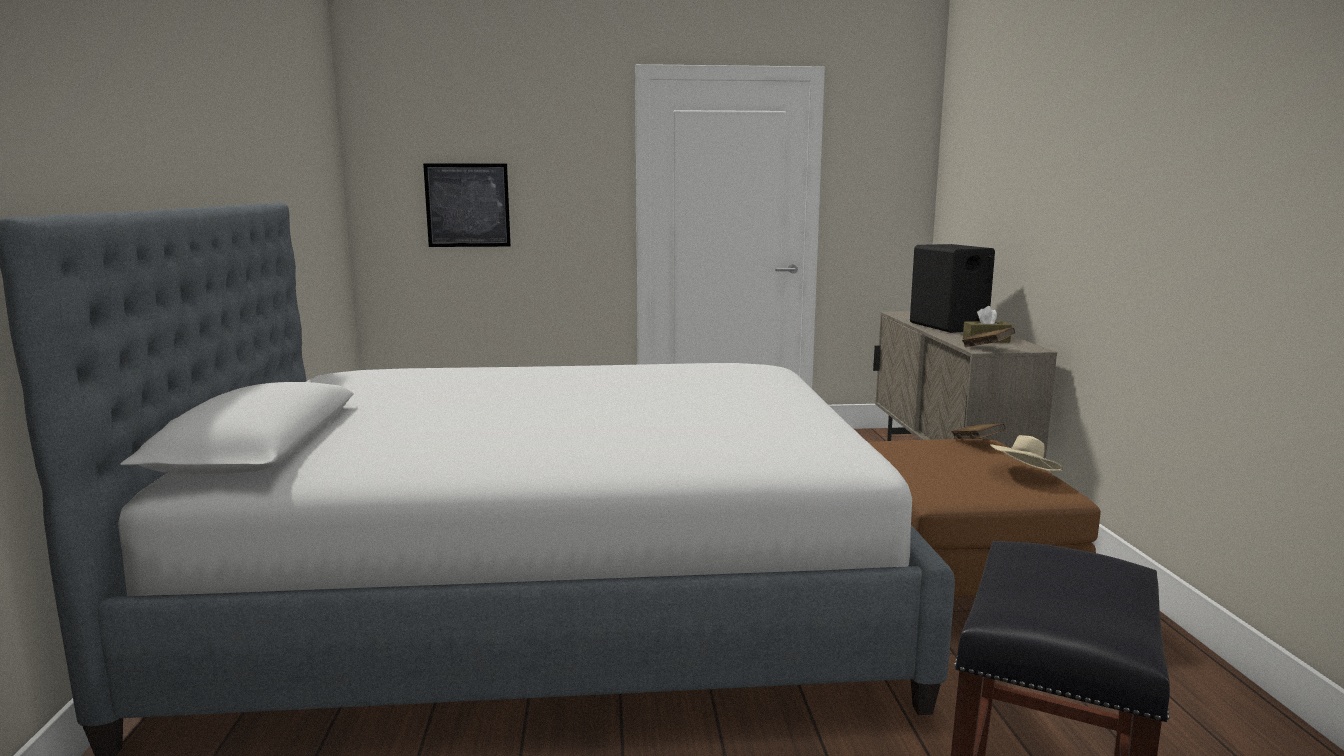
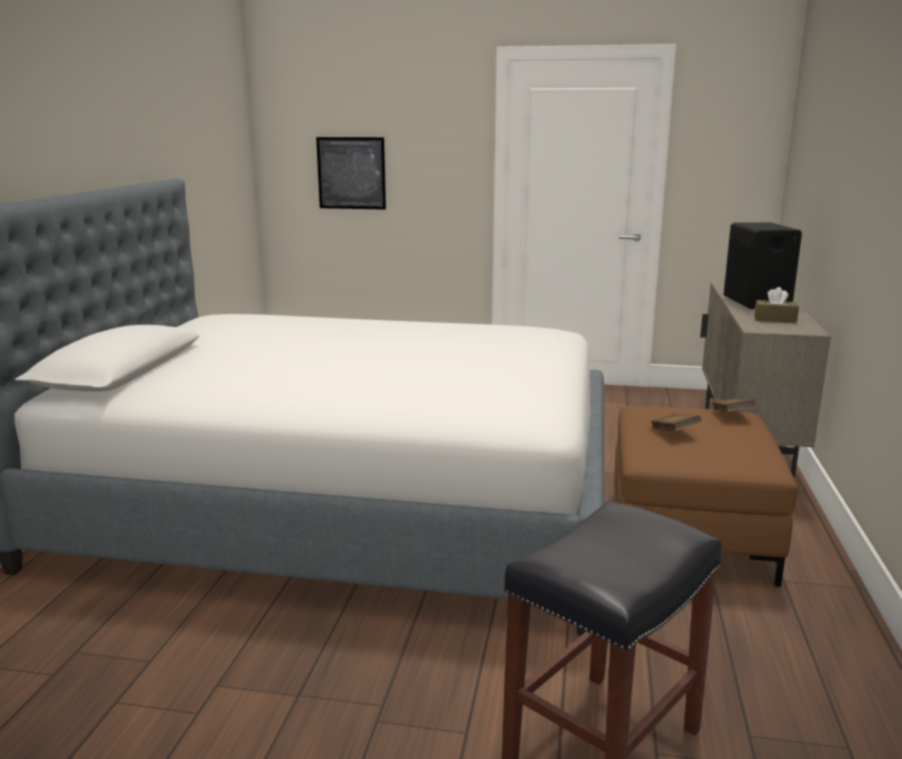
camera: 15 degrees right, 5 degrees up
(987, 348) = (764, 328): brown book -> brown book (674, 433)
(1024, 475) = (746, 448): beige hat -> none

